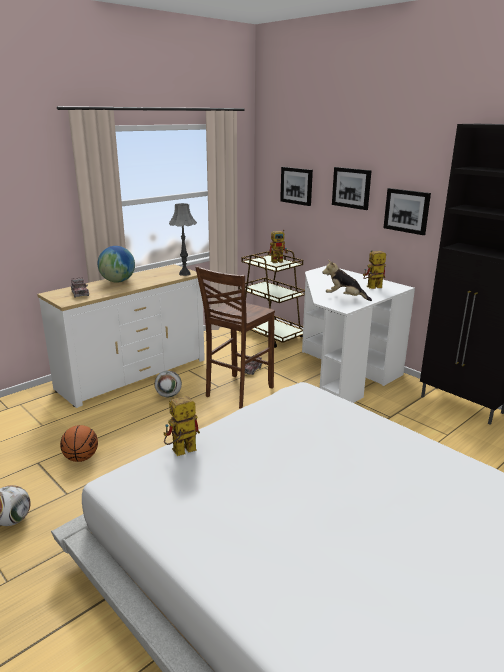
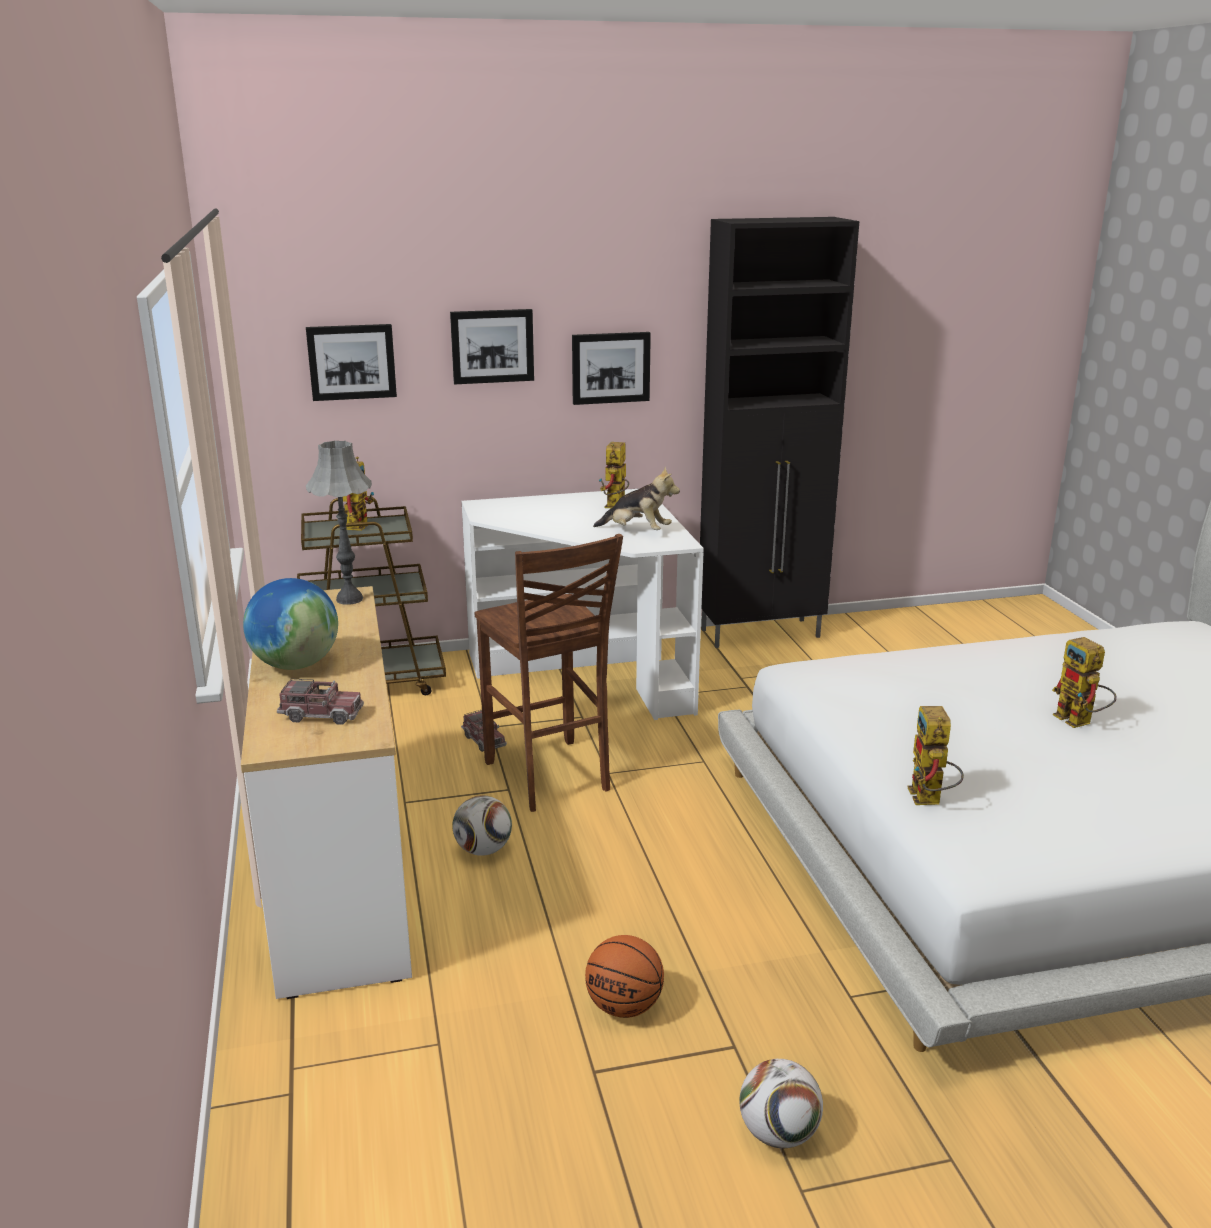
camera: 60 degrees left, 0 degrees up
(338, 494) = (1080, 722): none -> toy robot
(344, 298) = (637, 531): plush toy -> plush toy turned 120 degrees counterclockwise

